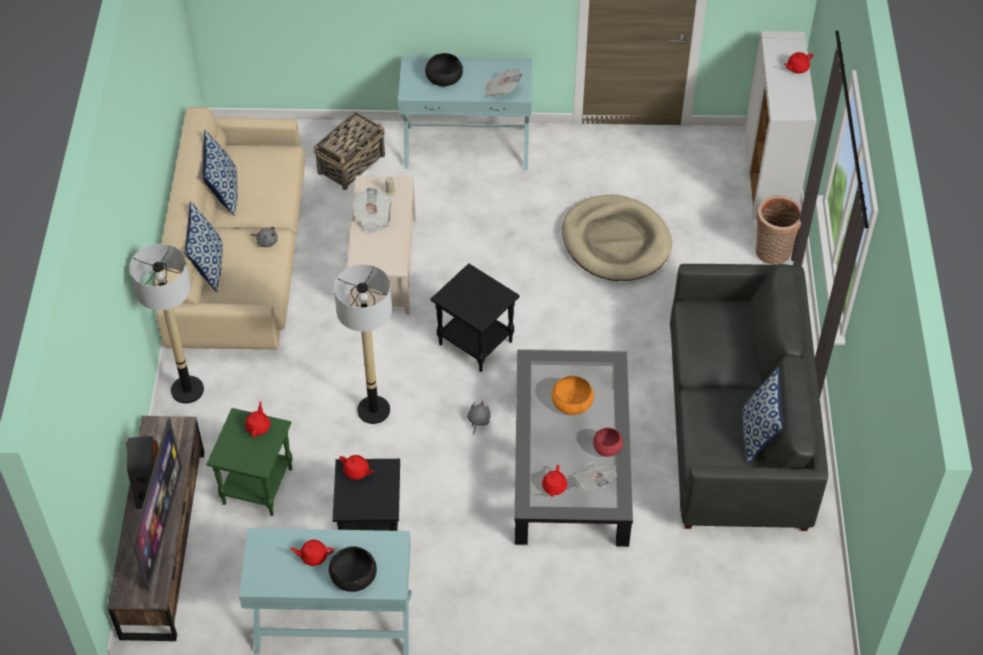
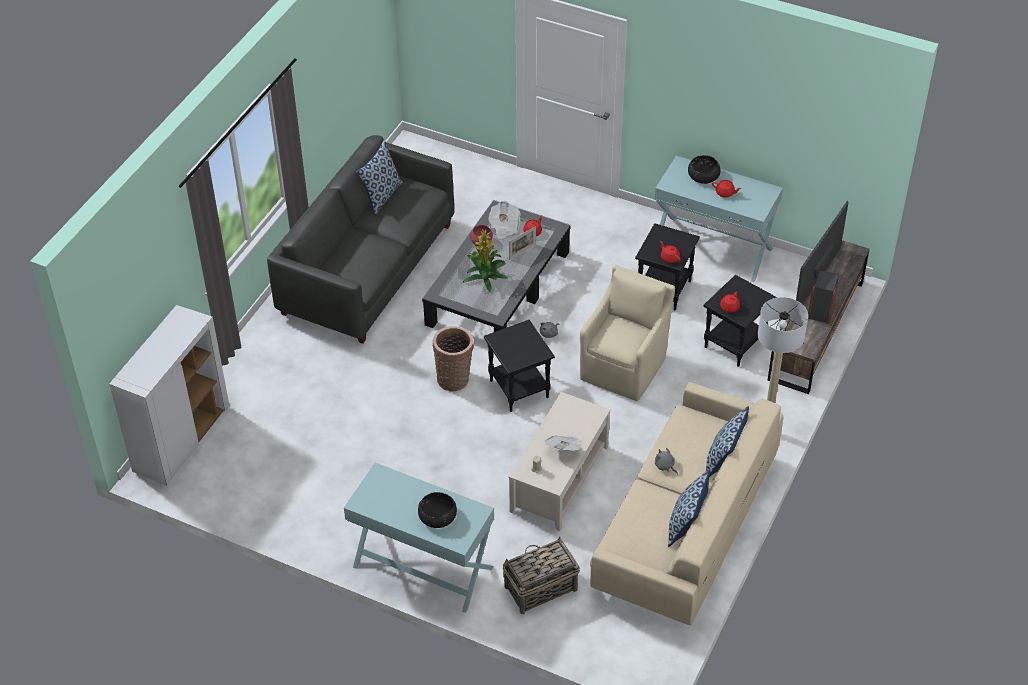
camera: 155 degrees left, 5 degrees down
(257, 485) = (735, 345): green side table -> black side table
(373, 410) = (624, 367): floor lamp -> beige armchair
(502, 90) = (393, 483): newspaper -> none
(550, 453) = (522, 252): none -> picture frame
(572, 402) = (485, 277): orange bowl -> potted plant
(616, 242) = (353, 429): beige dog bed -> none
(772, 254) = (237, 376): basket -> basket (454, 378)
(797, 68) = (148, 352): red teapot -> none

